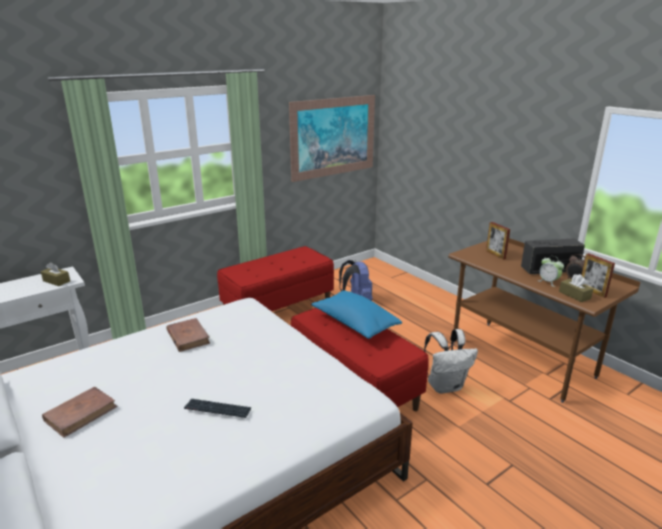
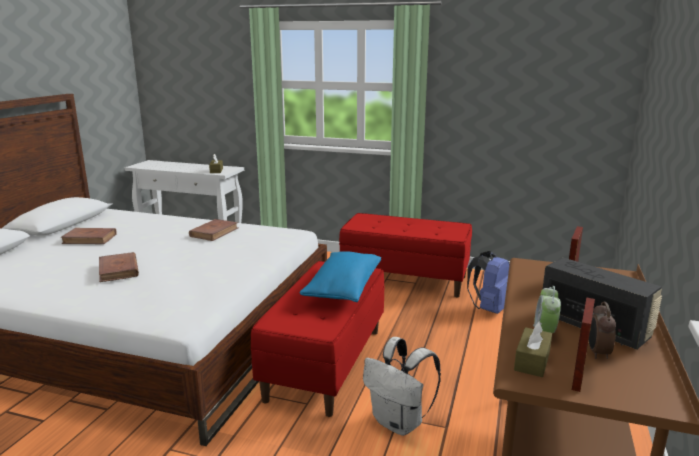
camera: 55 degrees right, 5 degrees down
(217, 409) = (118, 270): keyboard -> brown book
(333, 137) = (548, 96): picture -> none

